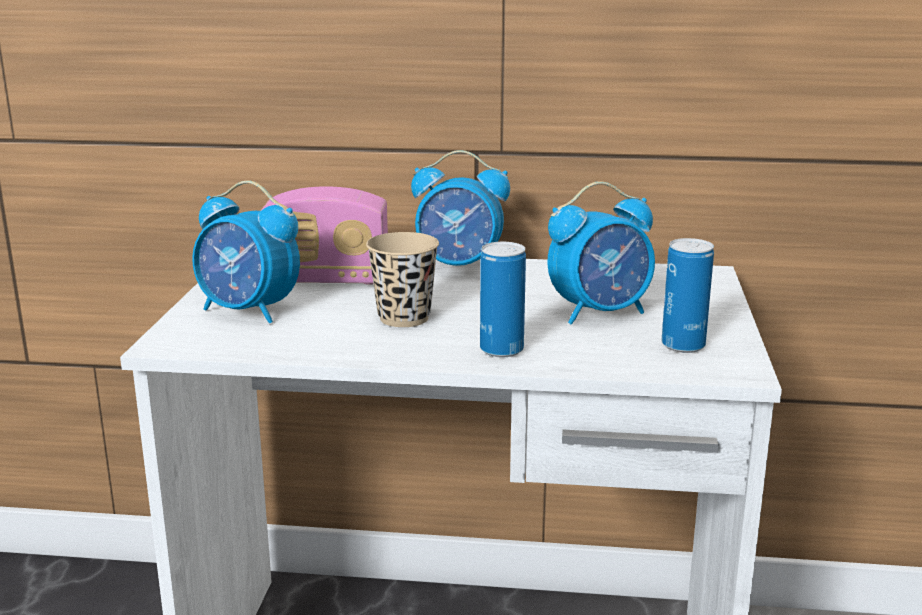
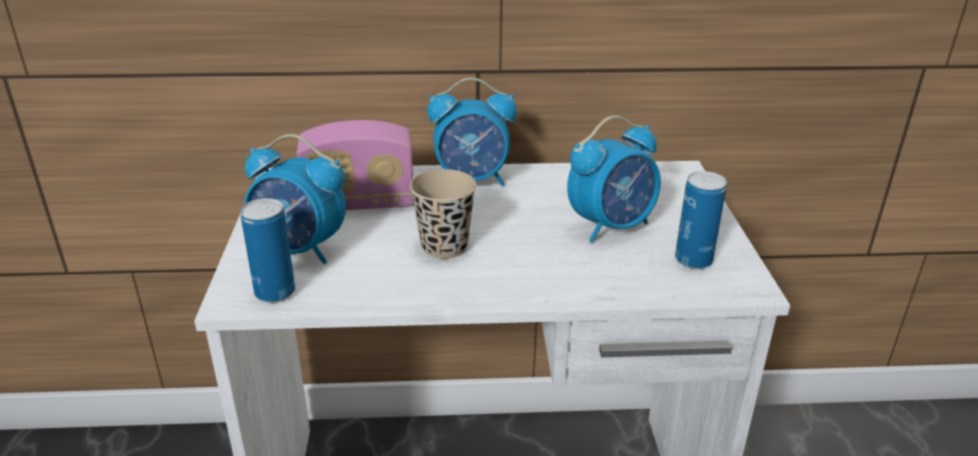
camera: 10 degrees left, 10 degrees up
(501, 350) = (543, 279): can -> can (275, 292)

